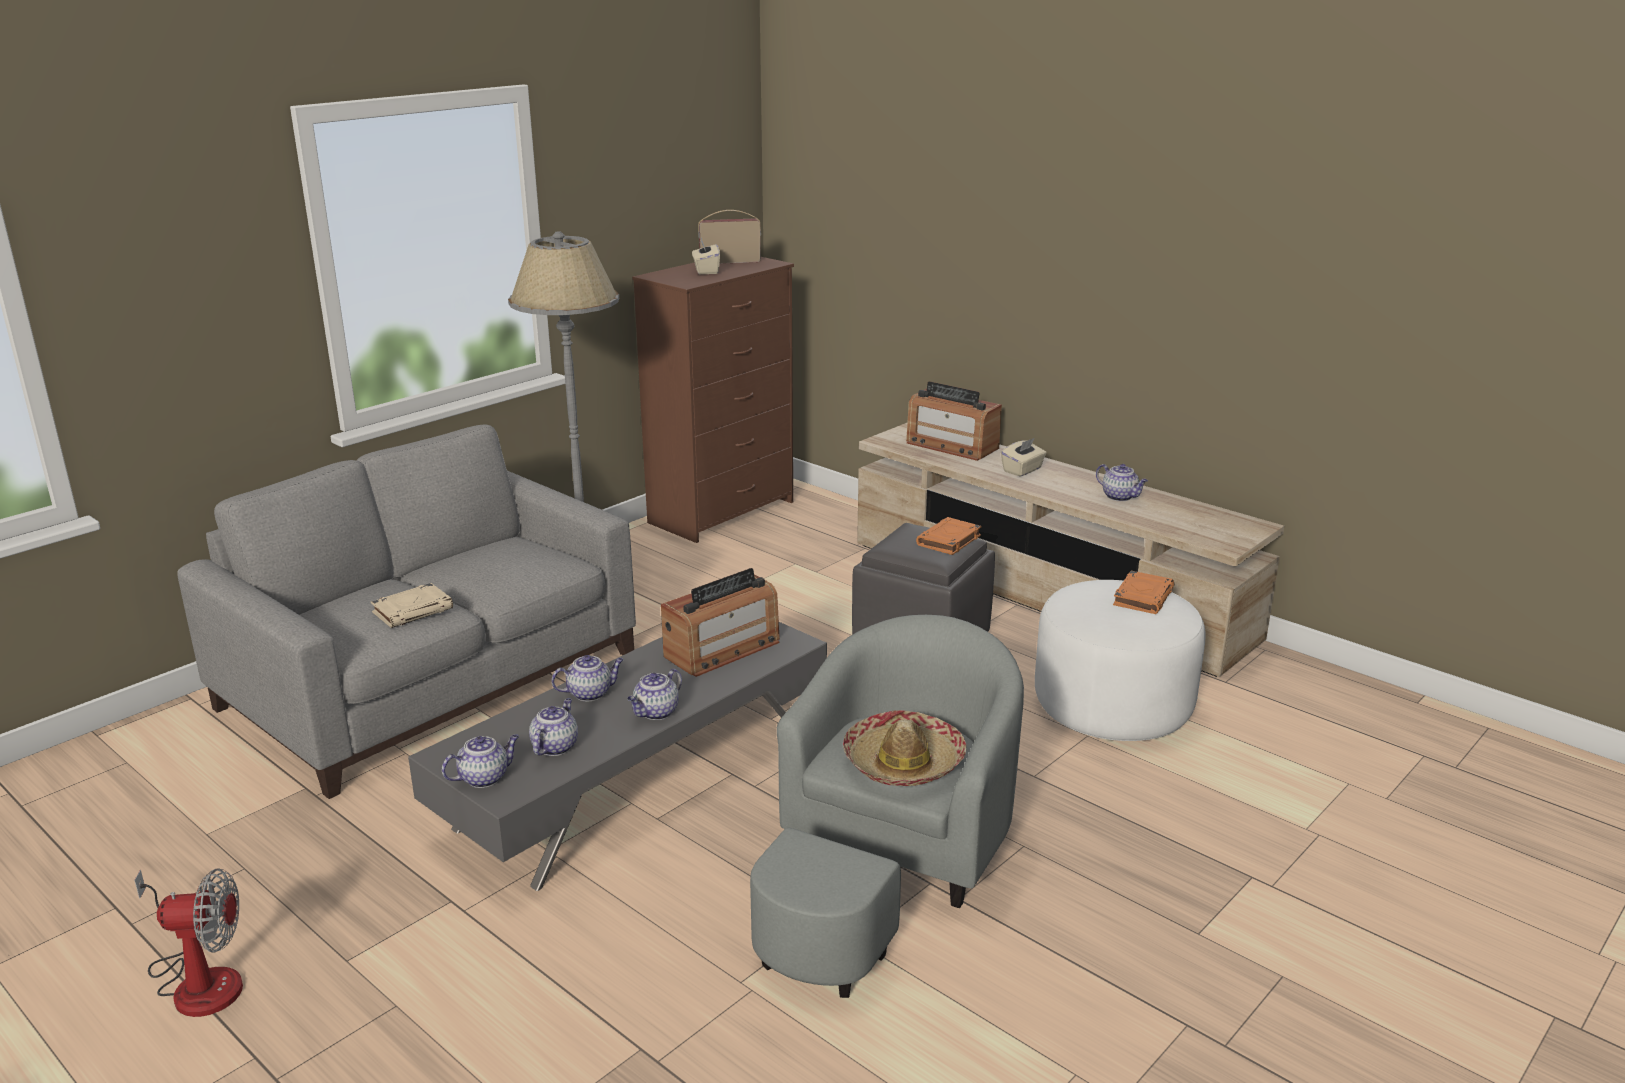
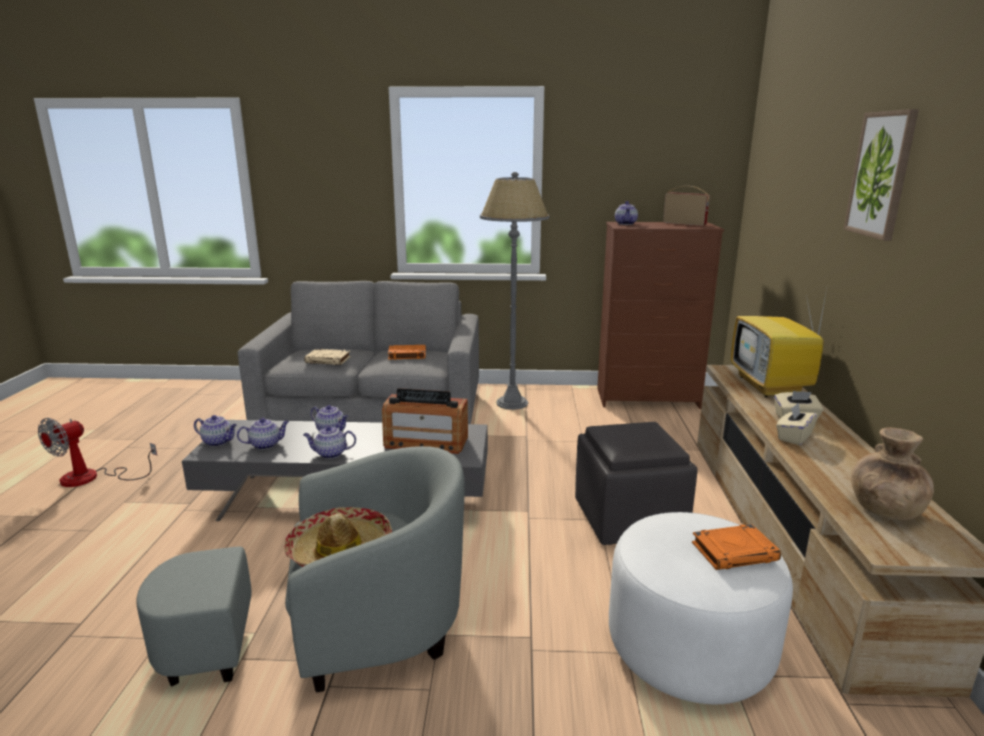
camera: 50 degrees right, 5 degrees down
(199, 980) = (92, 478): fan -> fan turned 75 degrees clockwise
(706, 271) = (655, 224): beige tissue box -> beige tissue box (794, 437)
(948, 541) = (653, 441): orange book -> orange book (406, 355)
(951, 446) = (771, 387): radio -> television
(1052, 207) = (881, 174): none -> picture
(1120, 497) = (849, 467): teapot -> teapot (626, 224)
(1185, 519) = (884, 509): none -> brown vase

